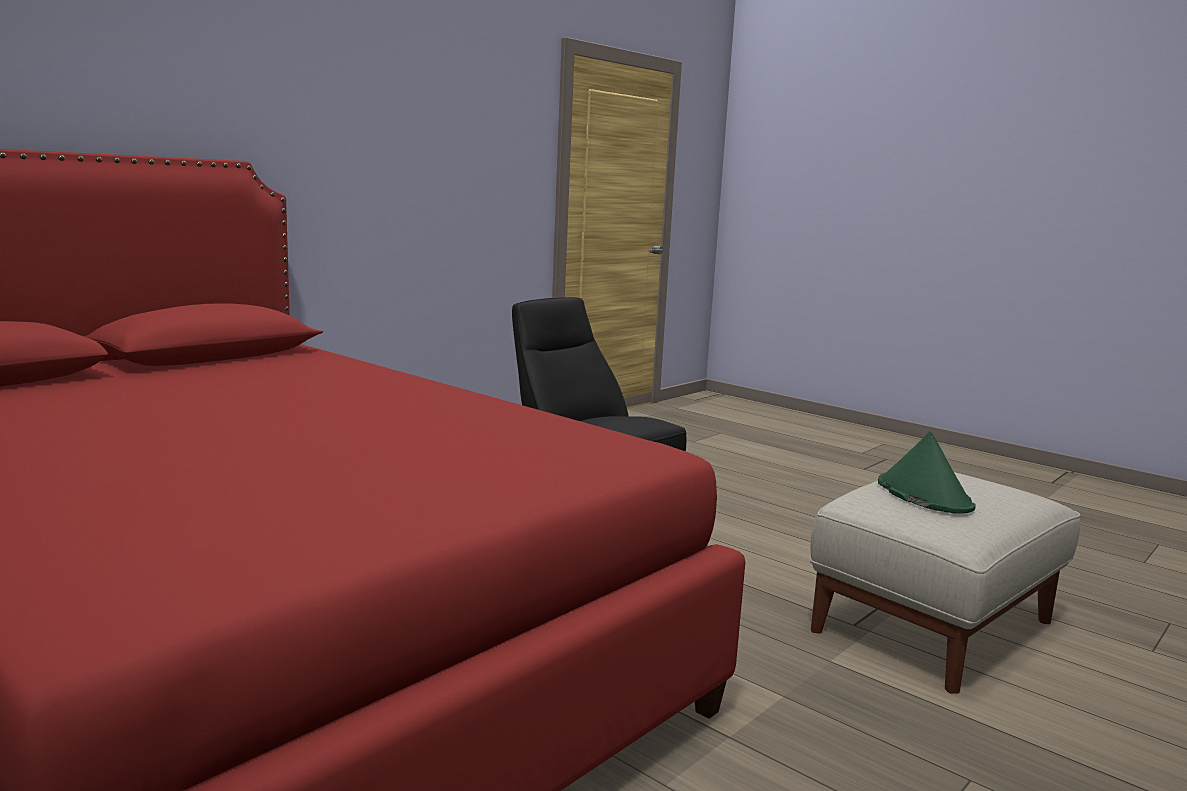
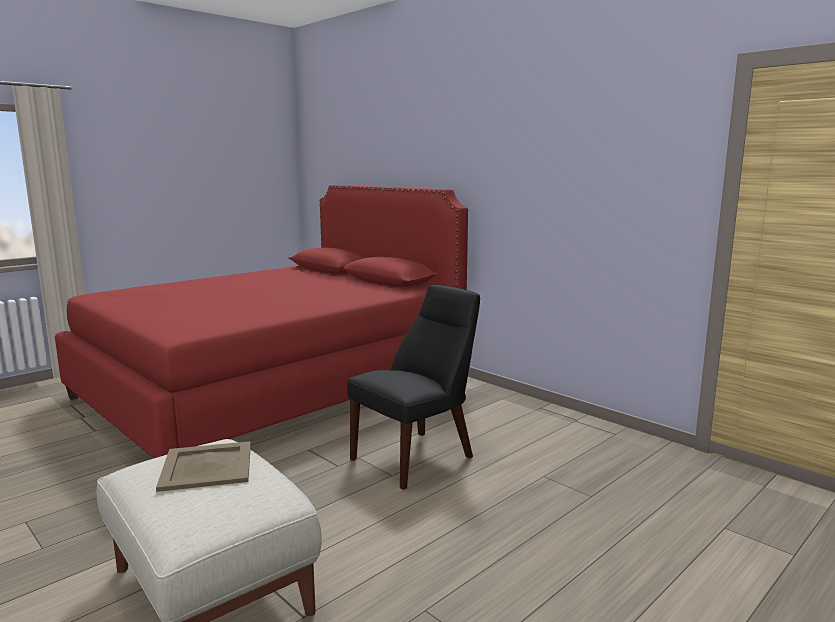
camera: 95 degrees right, 0 degrees up
(923, 495) = (208, 466): green hat -> beige tray

